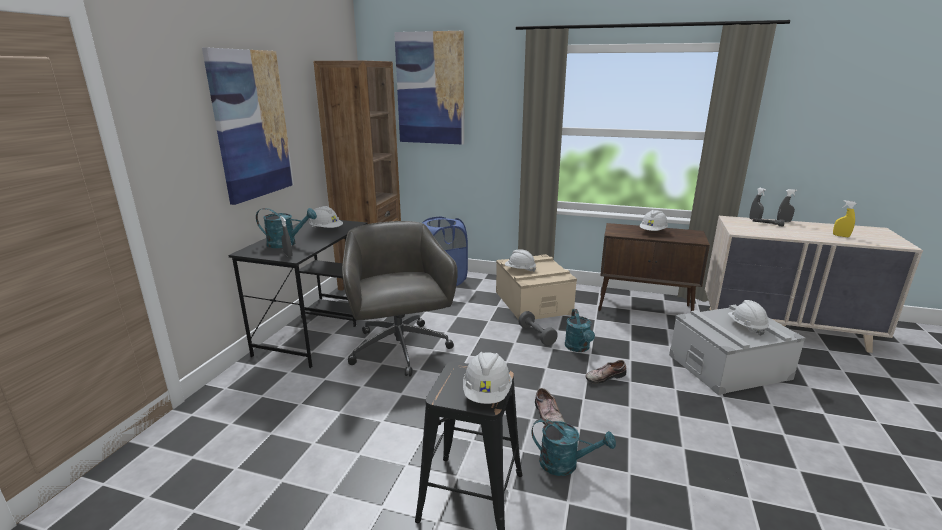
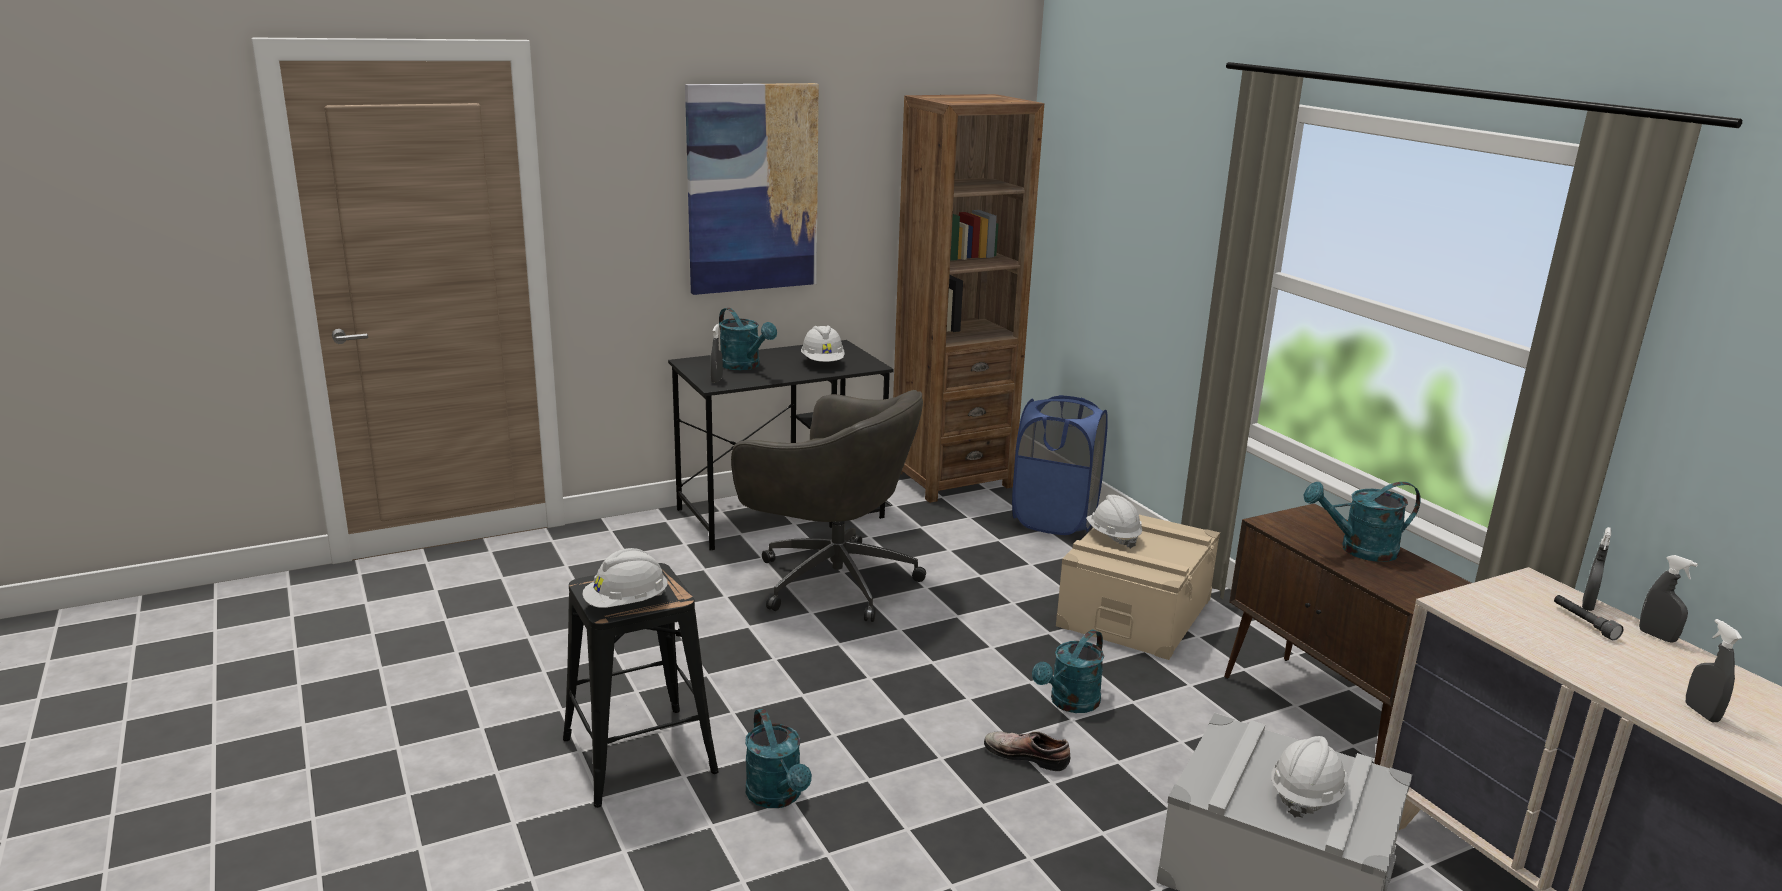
camera: 45 degrees right, 0 degrees up
(400, 350) = (831, 580): grey office chair -> grey office chair turned 90 degrees clockwise
(430, 89) = (1116, 158): picture -> none
(537, 335) = (1042, 655): grey dumbbell -> none
(547, 415) = (858, 744): shoe -> none
(653, 232) = (1359, 550): white hard hat -> turquoise watering can
(841, 236) = (1701, 713): yellow spray bottle -> grey spray bottle

